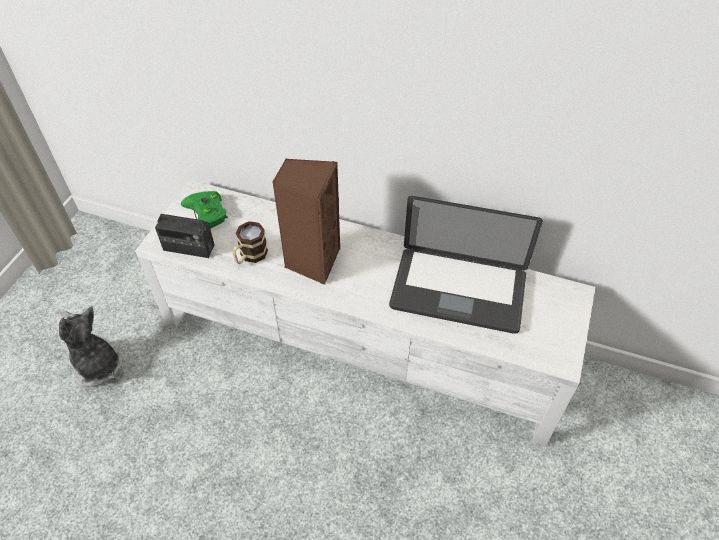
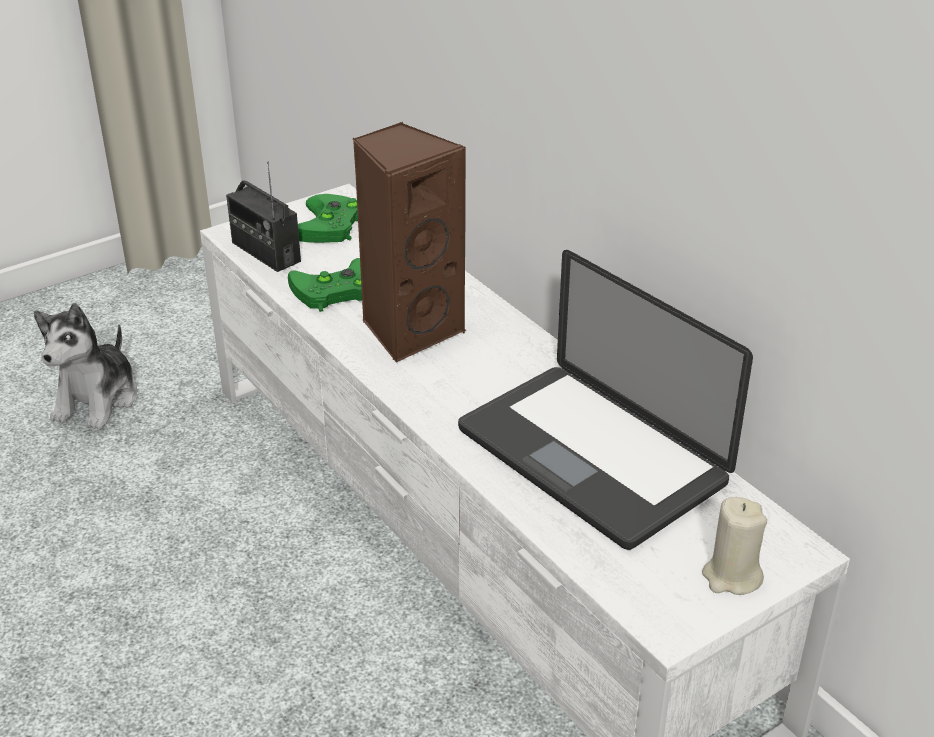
camera: 35 degrees right, 15 degrees down
(97, 365) = (97, 400): plush toy -> plush toy turned 150 degrees counterclockwise
(250, 256) = (332, 291): mug -> green game controller
(563, 322) = (731, 576): none -> beige candle

